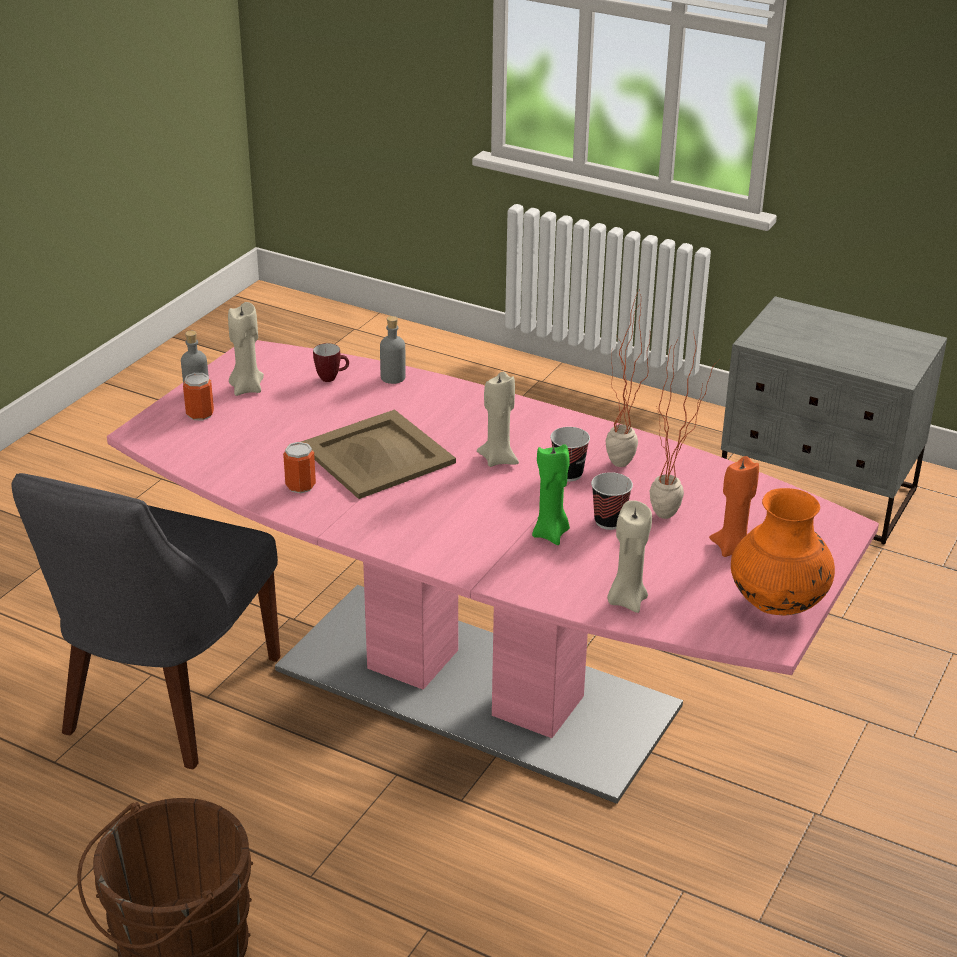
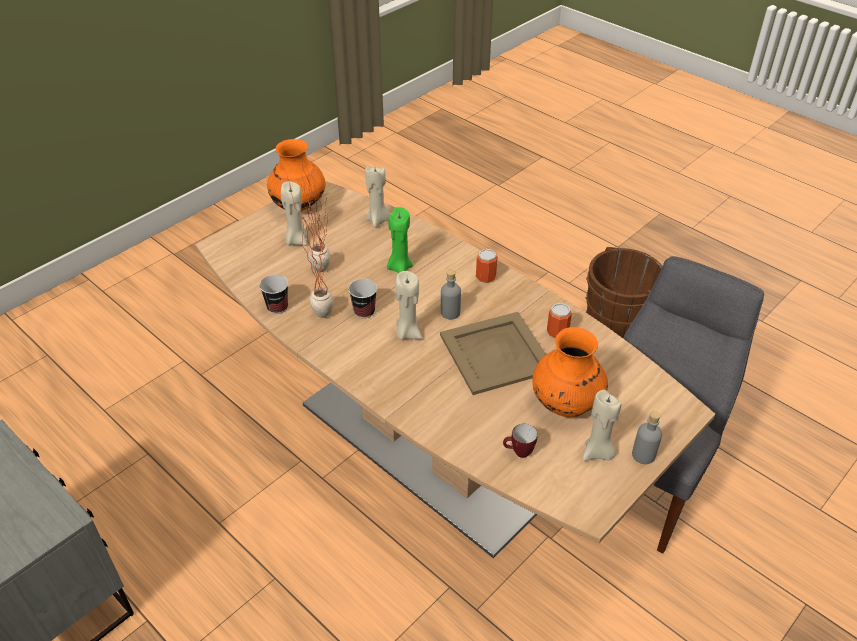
camera: 165 degrees left, 10 degrees up
(200, 414) = (638, 425): can -> can (485, 277)
(284, 420) = (565, 404): none -> orange vase
(393, 377) = (462, 443): grey bottle -> grey bottle (450, 312)
(474, 687) = (429, 445): pink dining table -> brown dining table
(609, 521) = (358, 270): cup -> cup (277, 307)
(733, 548) = (296, 240): orange candle -> beige candle

